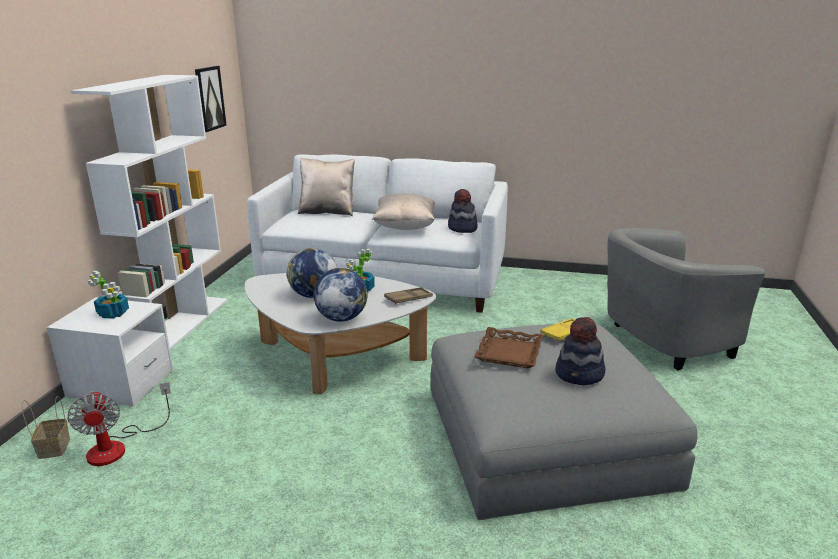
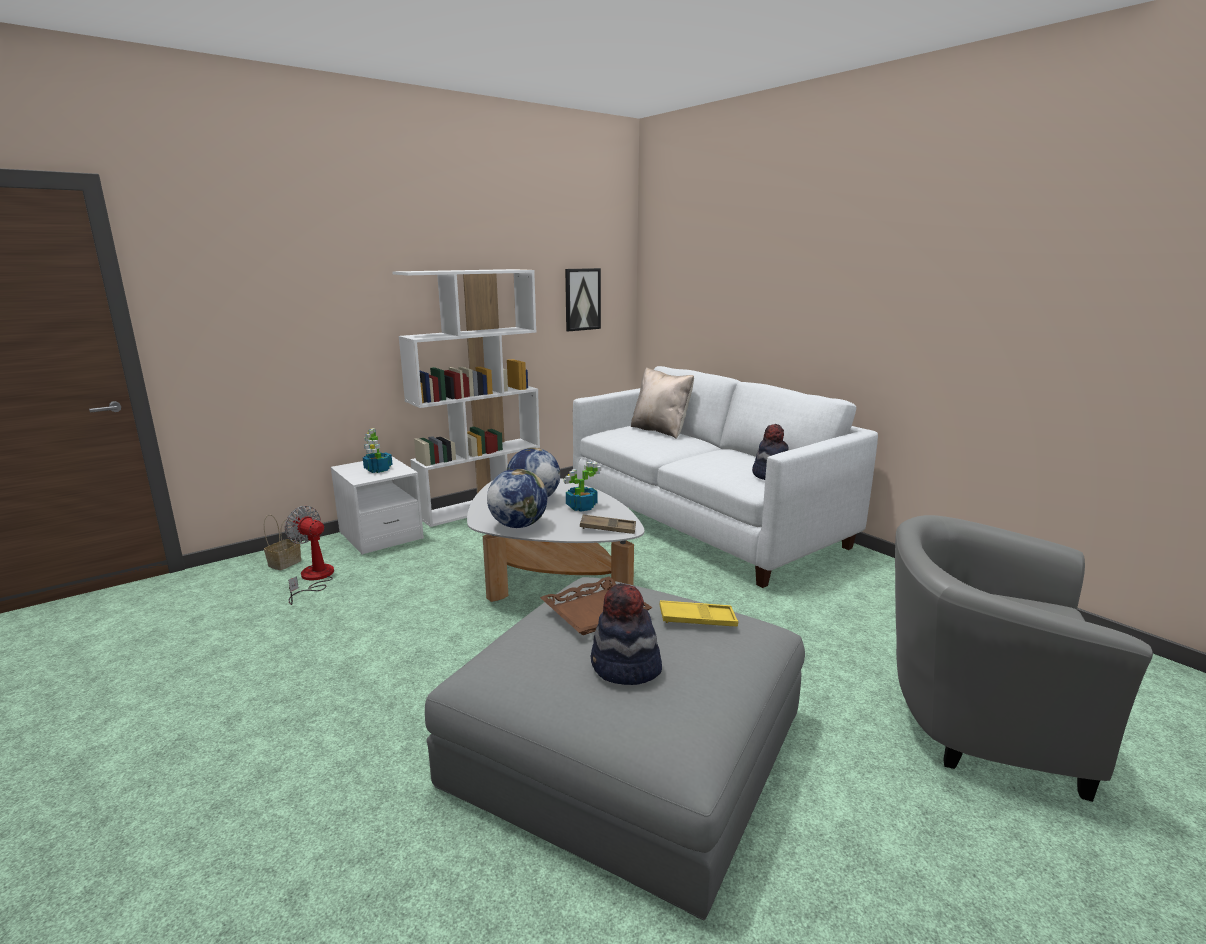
camera: 40 degrees right, 5 degrees down
(118, 446) = (314, 579): fan -> fan turned 105 degrees clockwise
(405, 227) = (711, 460): beige pillow -> none

